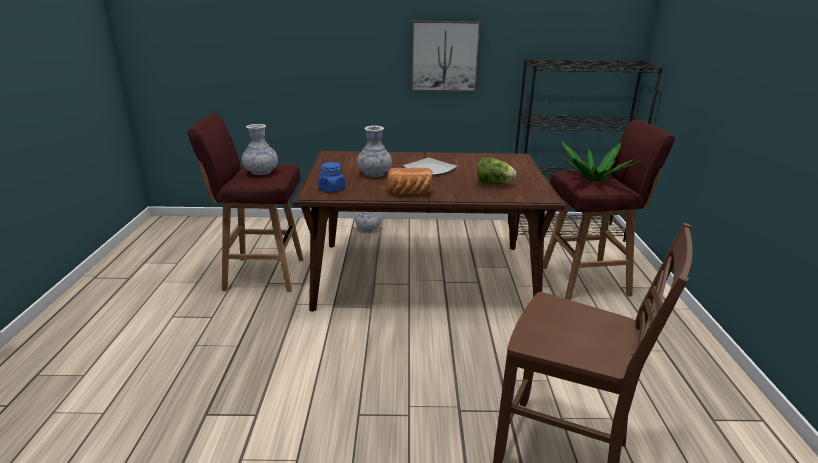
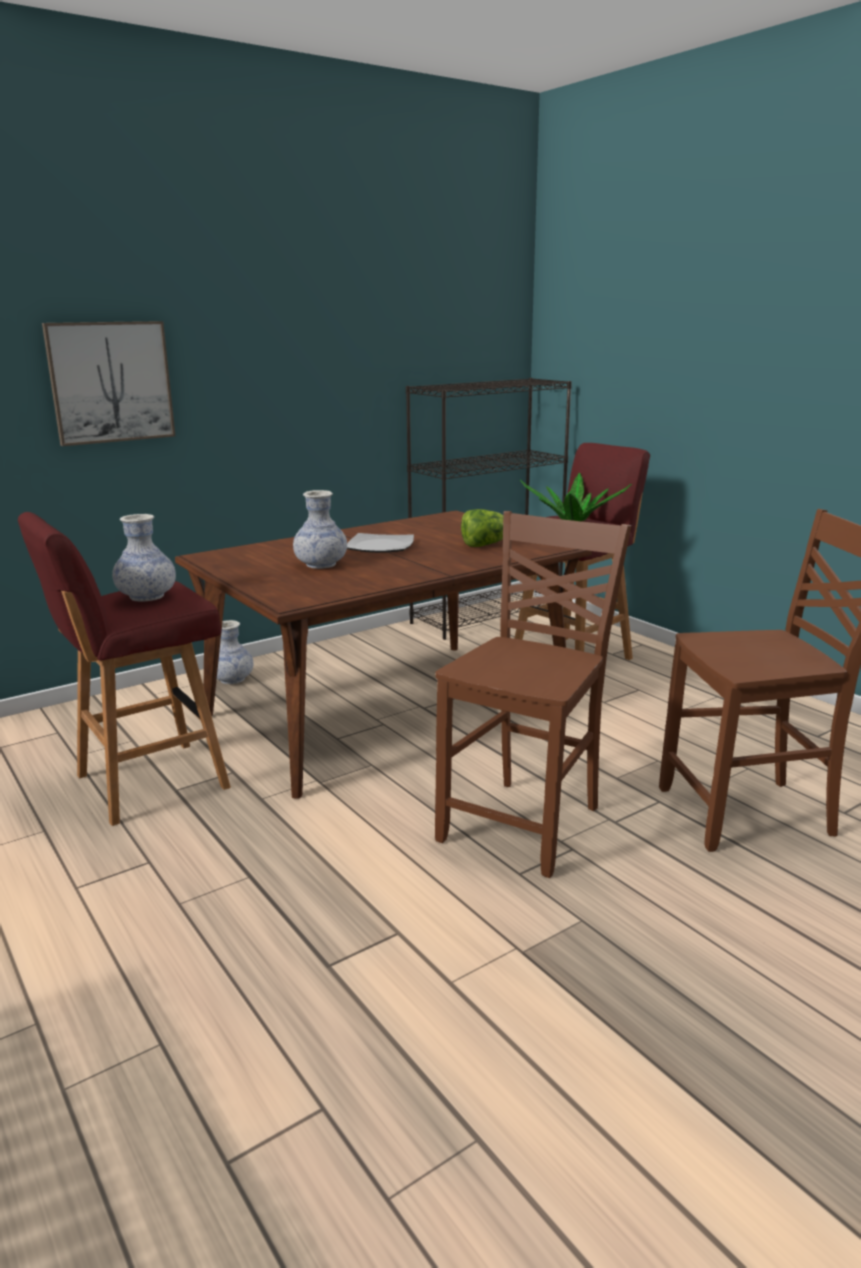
camera: 35 degrees left, 5 degrees down
(332, 189) = (302, 591): blue jar -> none
(403, 384) = (525, 824): none -> brown chair
(409, 193) = (412, 574): bread -> none
(444, 56) = (301, 391): picture -> picture (110, 382)

